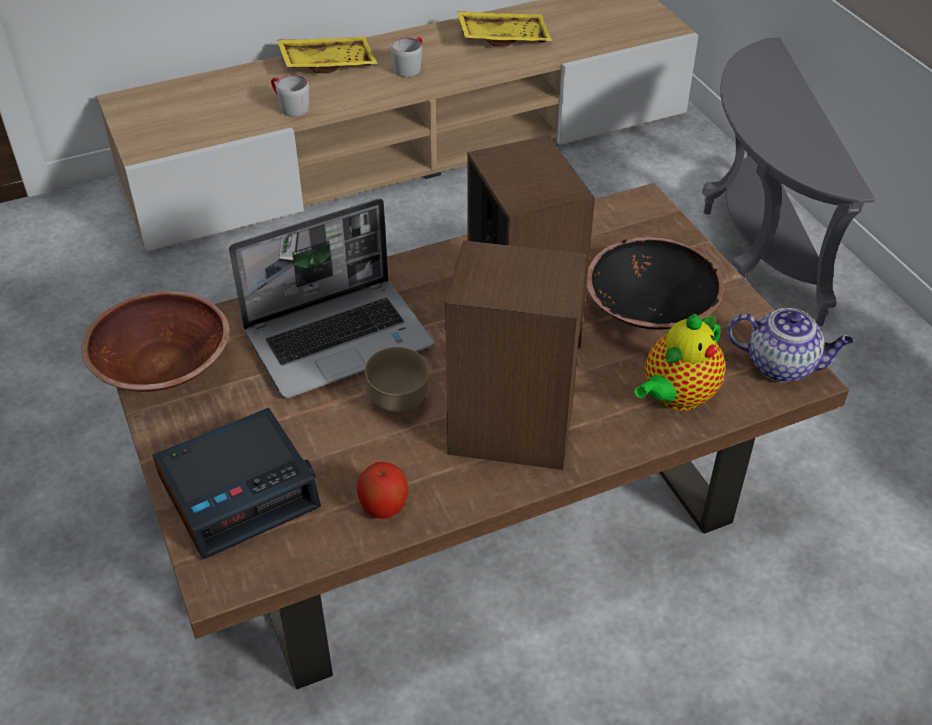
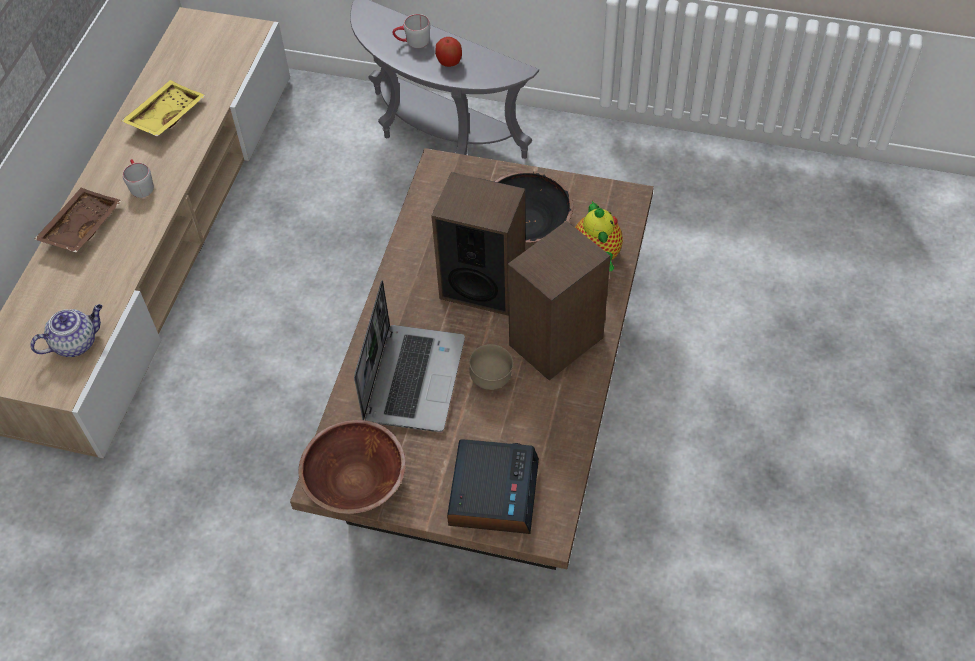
camera: 50 degrees left, 10 degrees up
(289, 106) = (109, 278): grey mug -> grey mug (412, 42)
(327, 63) = (80, 227): yellow tray -> brown tray
(383, 506) = (561, 430): apple -> apple (449, 62)
(782, 365) = (615, 199): teapot -> teapot (76, 342)

